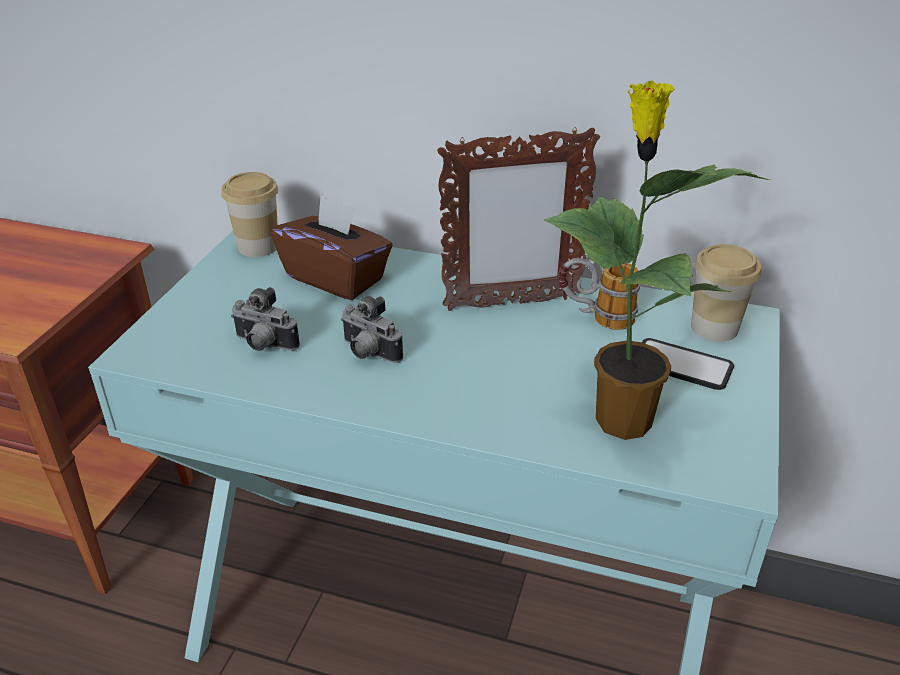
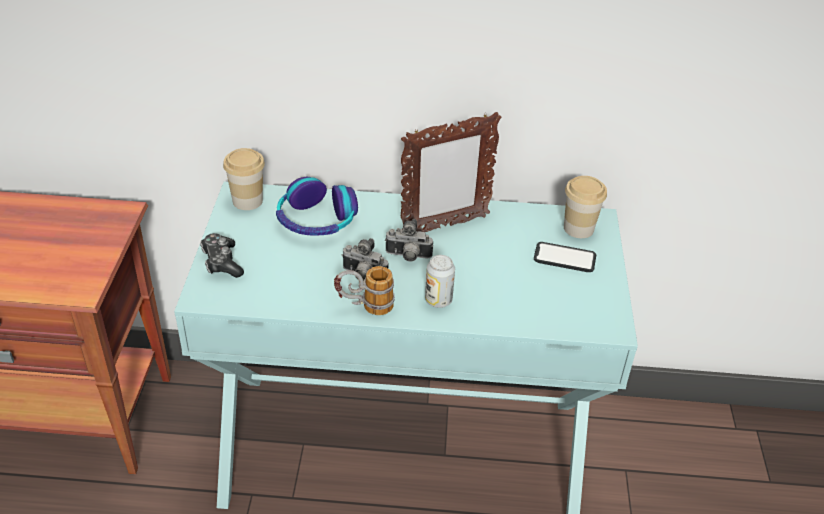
camera: 15 degrees left, 5 degrees up
(185, 314) = (222, 262): none -> game controller
(264, 346) = (290, 279): camera -> camera (408, 257)
(336, 278) = (316, 220): brown tissue box -> headphones
(465, 400) = (438, 300): none -> can
(595, 319) = (502, 231): mug -> mug (364, 307)
(619, 419) = (535, 300): potted plant -> none

